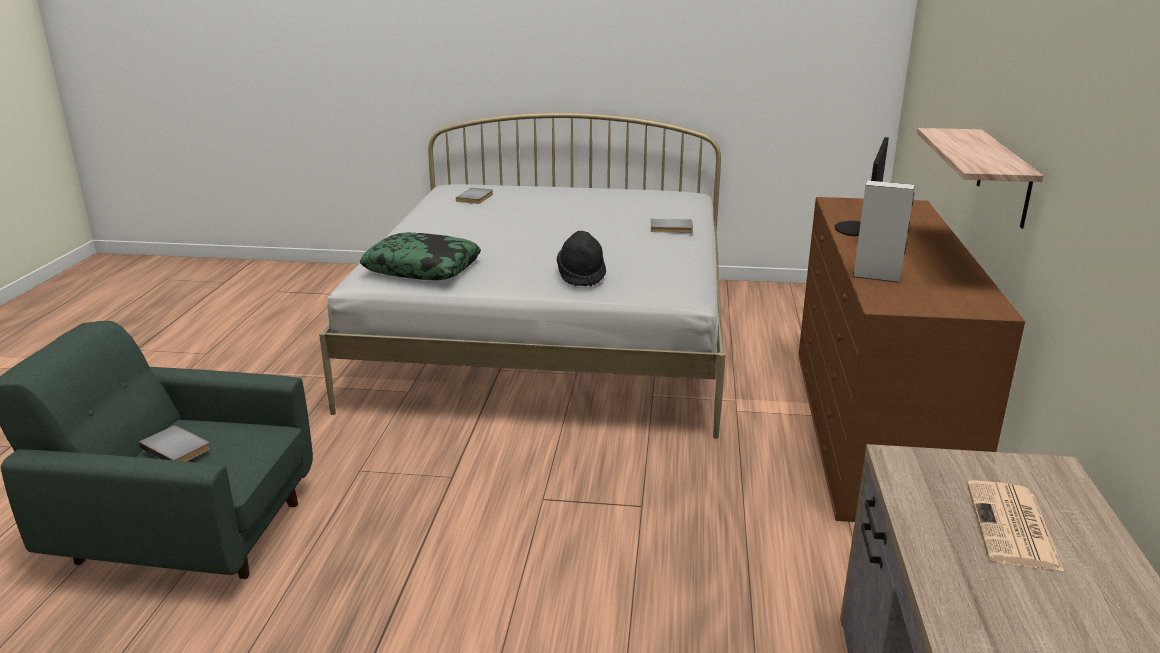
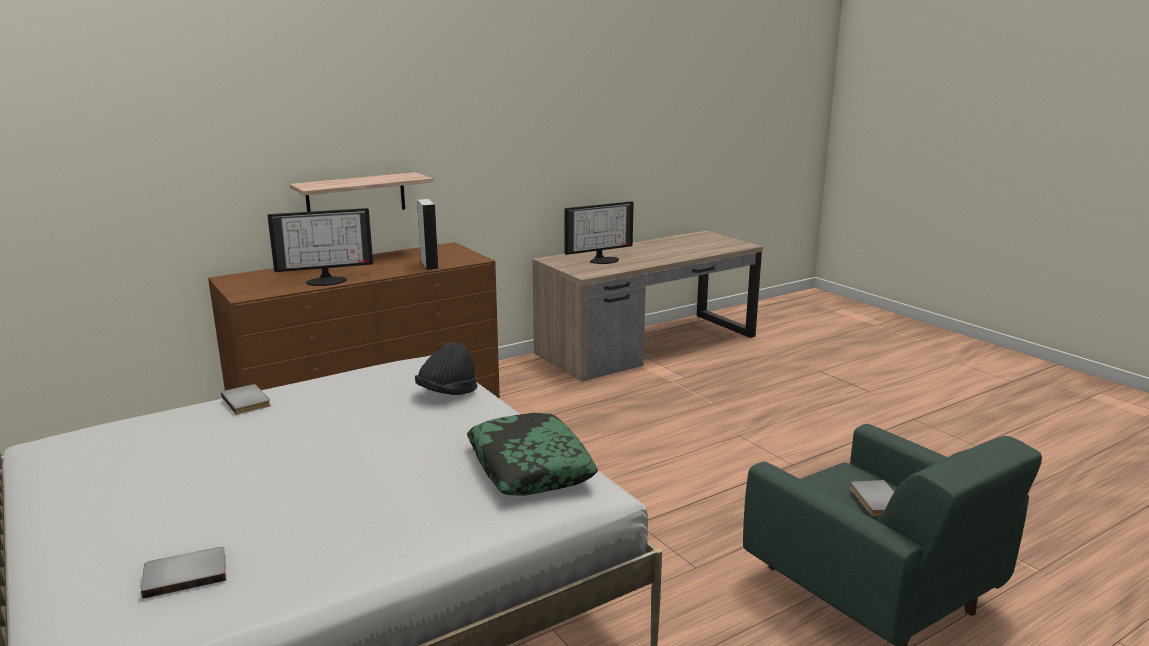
camera: 130 degrees left, 5 degrees down
(1013, 527) = (603, 260): newspaper -> monitor

